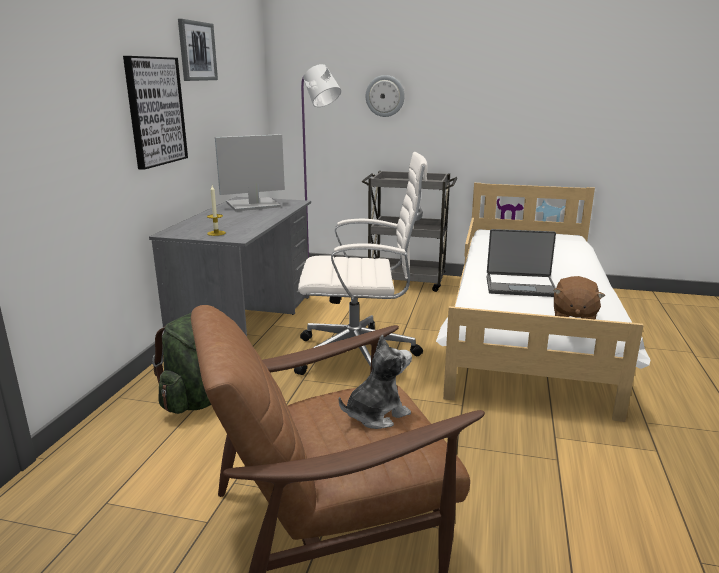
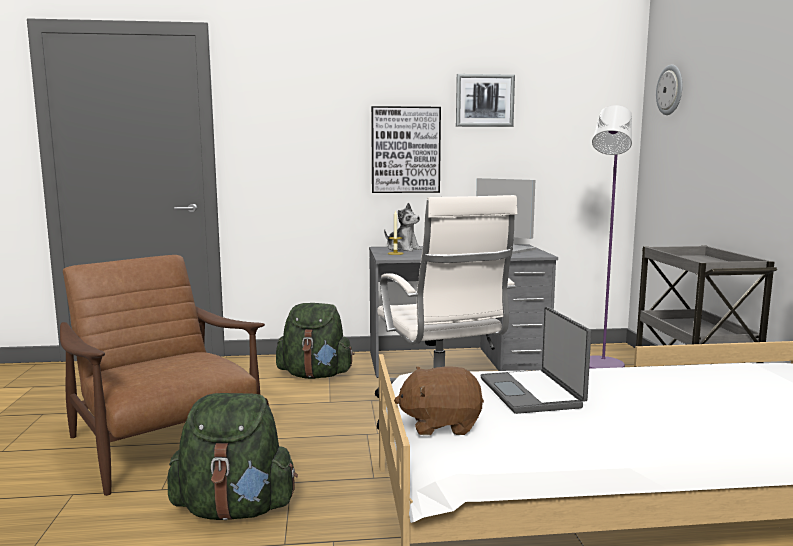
camera: 70 degrees right, 10 degrees down
(376, 414) = (179, 367): plush toy -> plush toy (403, 249)
(385, 96) = (724, 143): wall clock -> wall clock (670, 90)
(499, 480) = (235, 509): none -> green backpack

